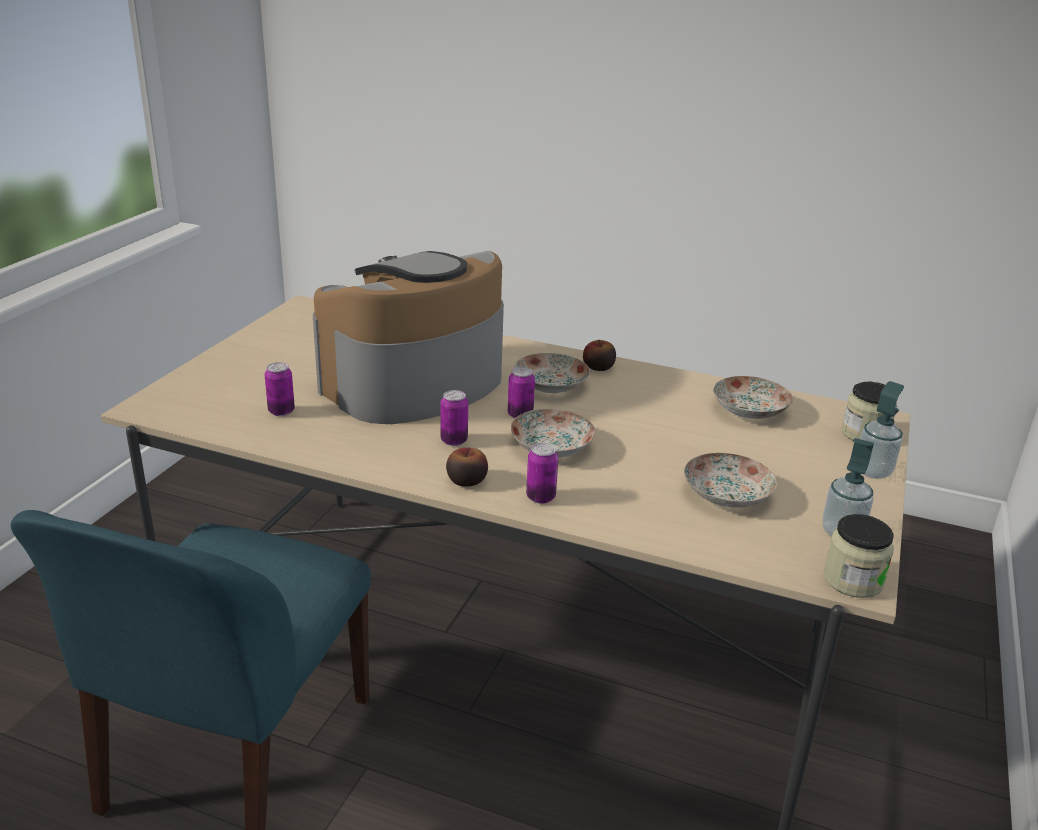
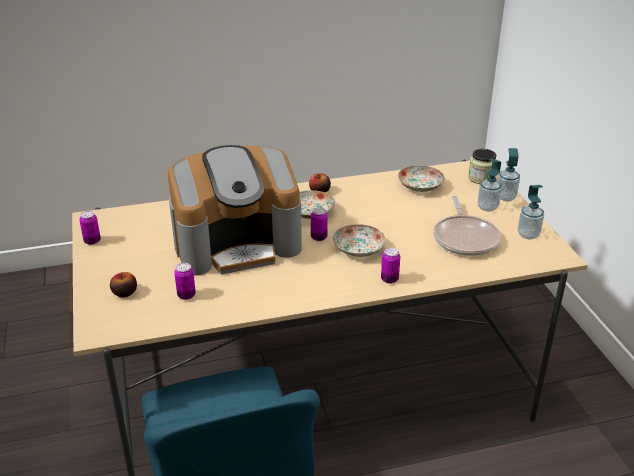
camera: 35 degrees left, 5 degrees up
(414, 384) = (237, 244): coffee machine -> coffee machine turned 120 degrees counterclockwise
(454, 441) = (306, 268): can -> can (92, 241)
(466, 480) = (343, 288): apple -> apple (124, 293)
(728, 495) = (465, 238): plate -> frying pan
(822, 472) = (487, 207): none -> soap dispenser
(853, 580) = (557, 256): jar -> none

